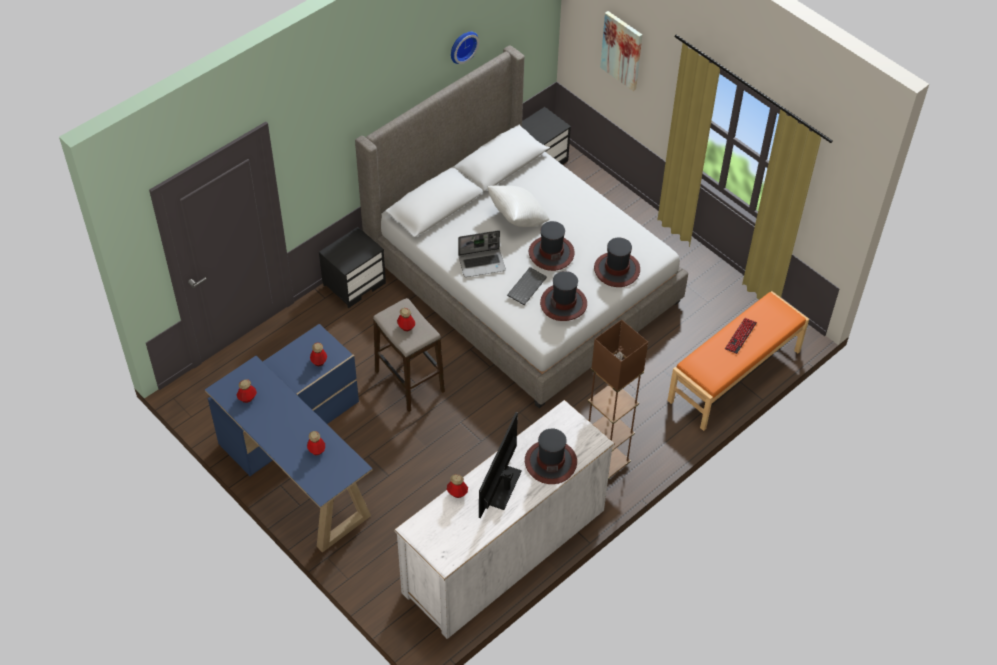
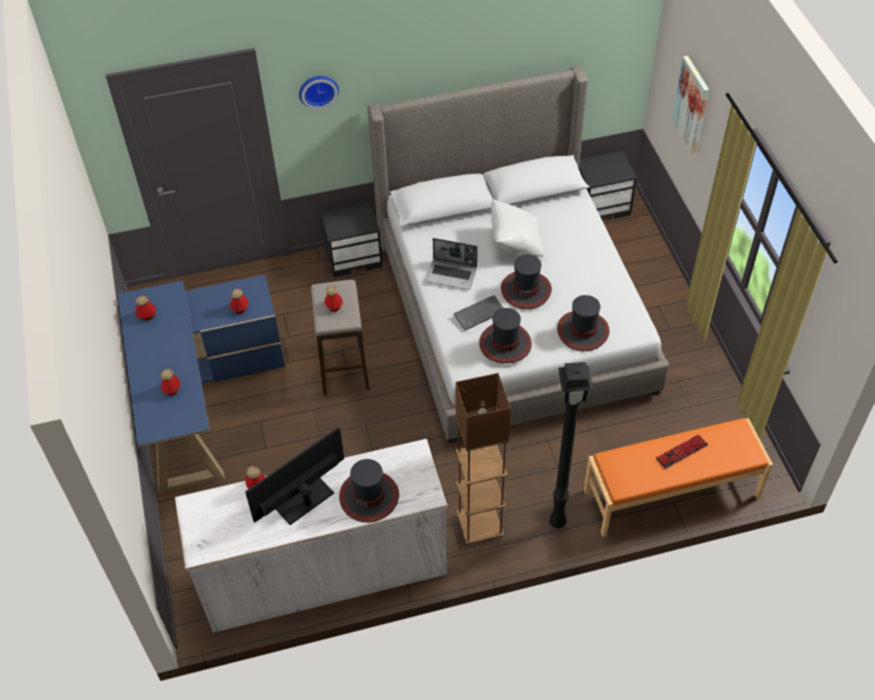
camera: 30 degrees right, 0 degrees up
(462, 46) = (517, 46): wall clock -> wall clock (318, 90)
(661, 434) = (556, 521): none -> black floor lamp

